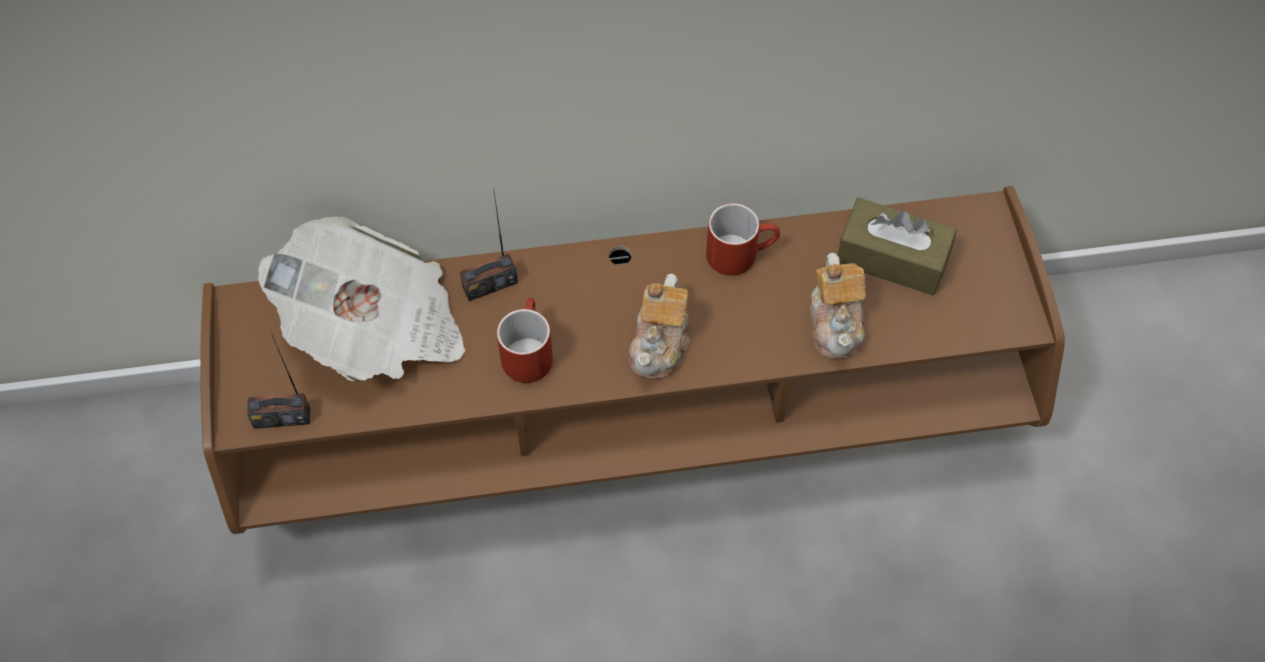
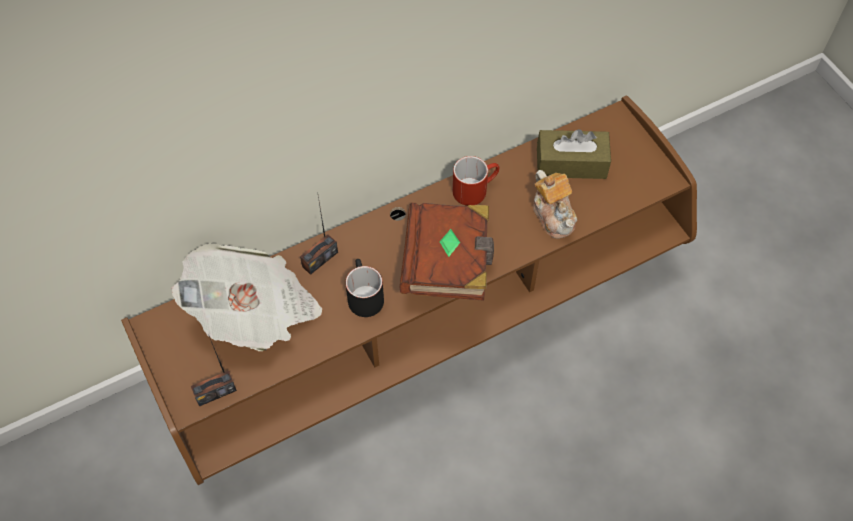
camera: 20 degrees left, 0 degrees up
(526, 351) = (363, 295): red mug -> black mug
(660, 344) = (448, 263): teapot -> brown book

